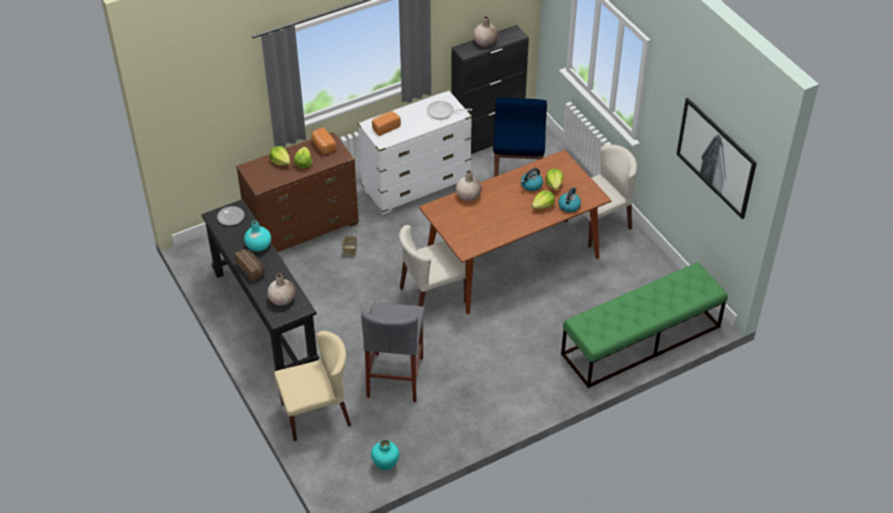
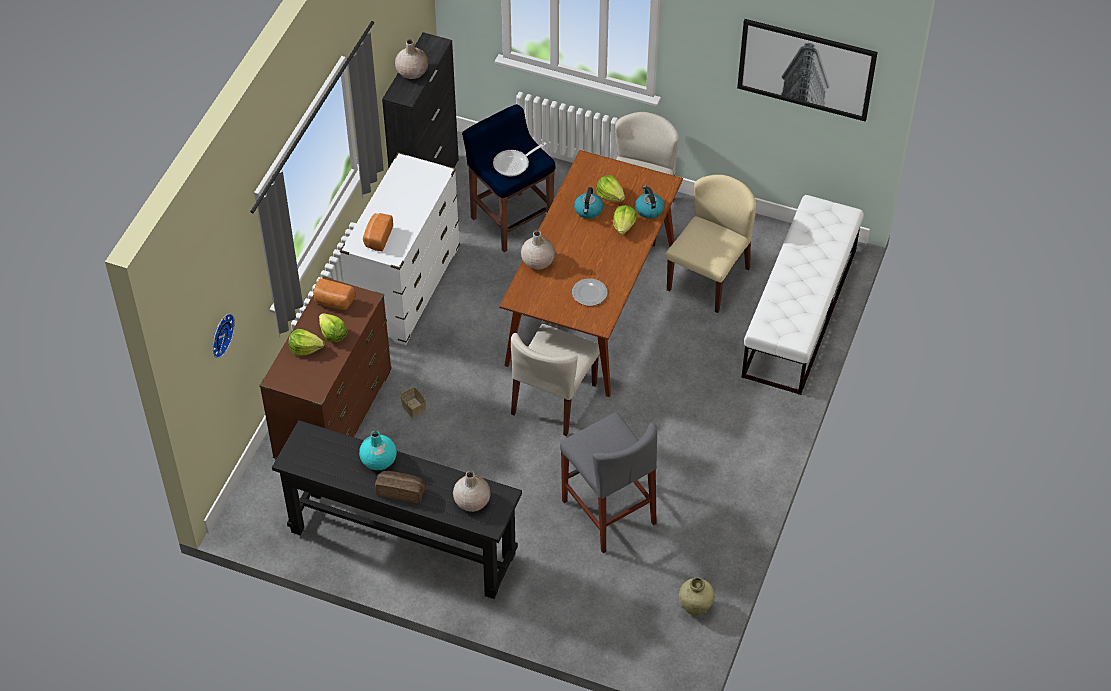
camera: 40 degrees left, 5 degrees up
(211, 111) = (220, 334): none -> wall clock
(231, 217) = (310, 448): plate -> plate (590, 293)
(316, 414) = (571, 606): beige chair -> beige chair (708, 278)
(385, 464) = (695, 607): turquoise vase -> beige vase
(443, 112) = (420, 182): frying pan -> frying pan (514, 164)
(640, 340) = (799, 313): green bench -> white bench

